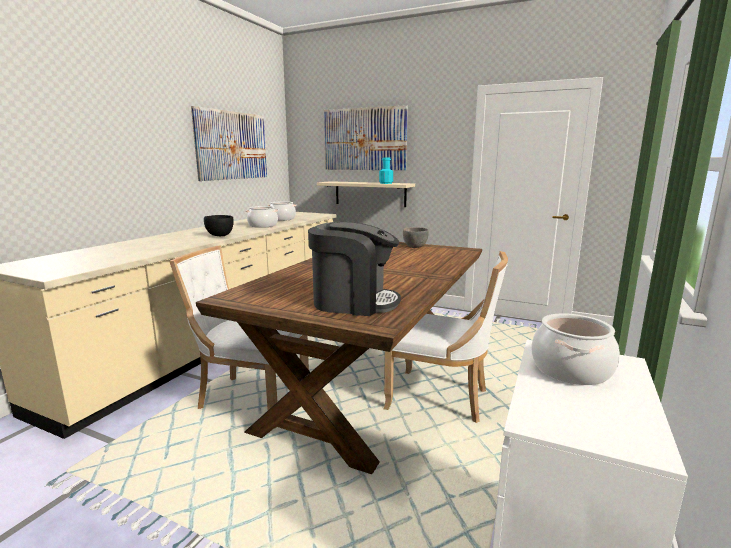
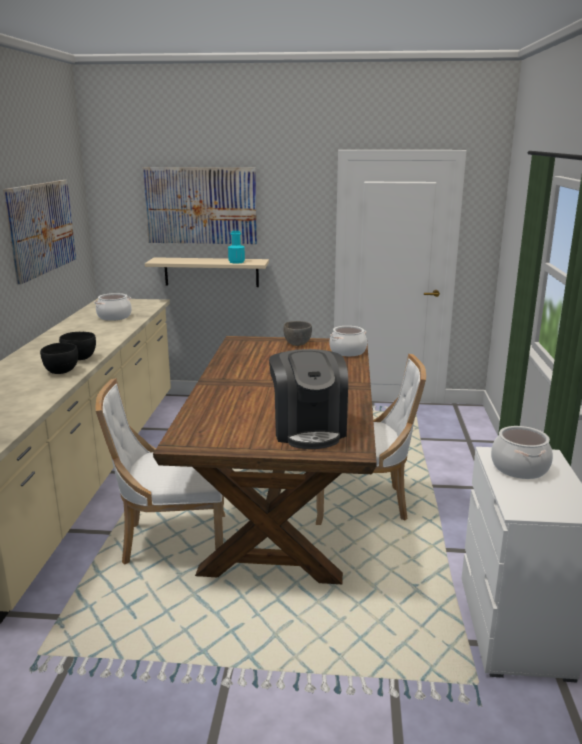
camera: 20 degrees left, 5 degrees up
(194, 241) = (62, 371): none -> black bowl
(263, 225) = (107, 333): cooking pot -> cooking pot (347, 352)
(353, 302) = (308, 430): coffee machine -> coffee machine turned 90 degrees clockwise

